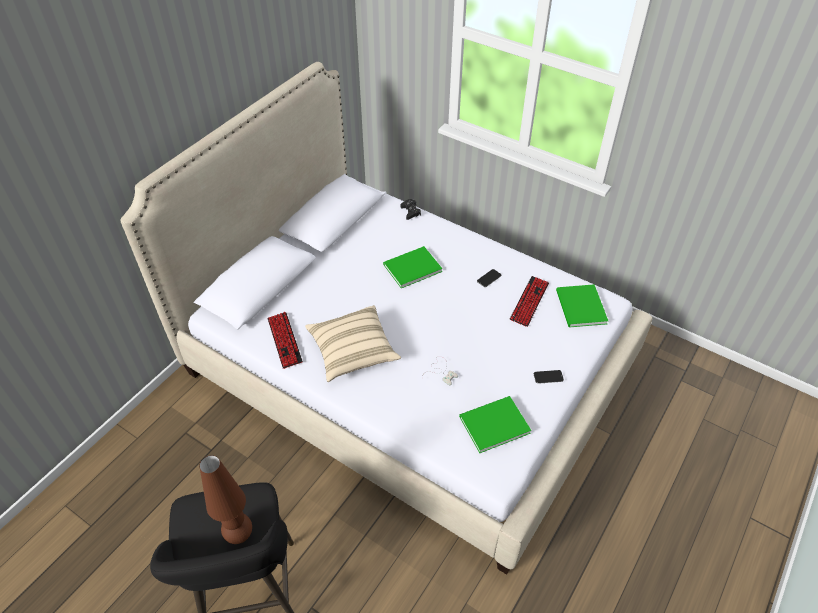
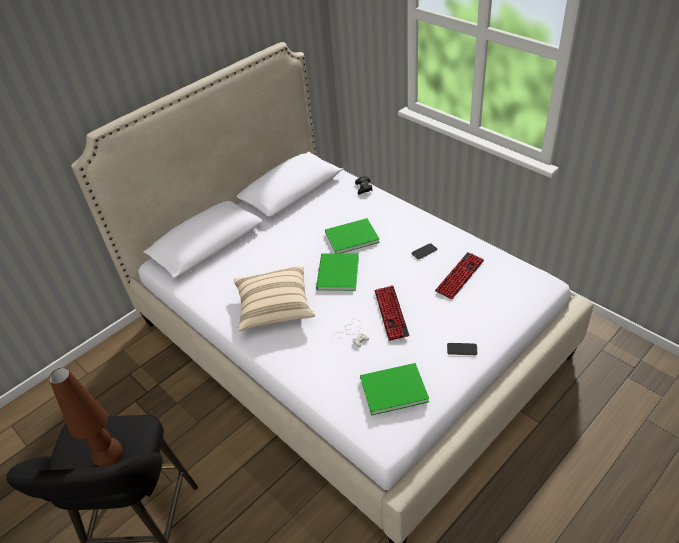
camera: 15 degrees right, 5 degrees down
(284, 340) = (215, 292): keyboard -> keyboard (391, 313)
(580, 308) = (511, 286): green book -> green book (336, 274)

